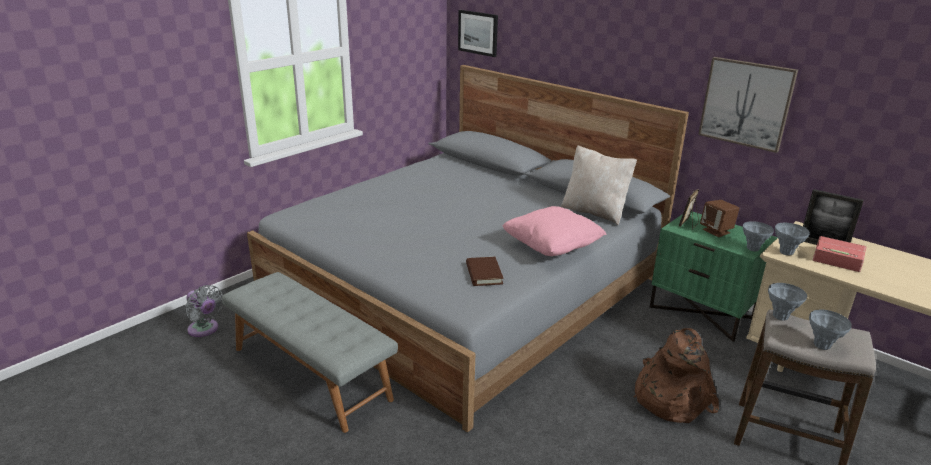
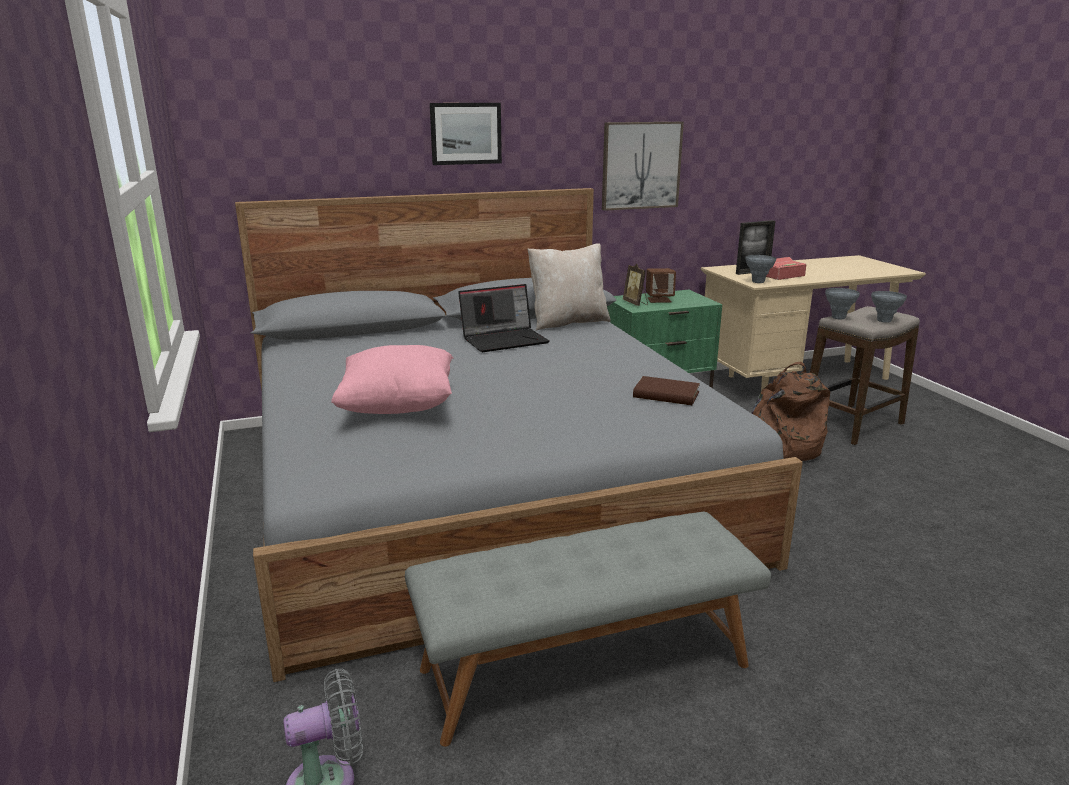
camera: 60 degrees left, 5 degrees down
(478, 33) = (253, 146): picture -> picture (465, 133)
(527, 203) = (505, 340): none -> laptop
(551, 248) = (632, 355): pink pillow -> pink pillow (398, 407)
(753, 249) = (704, 299): grey vase -> none

